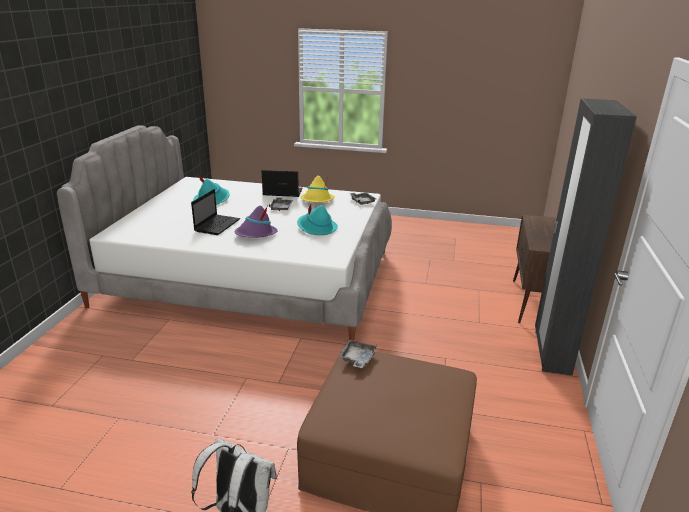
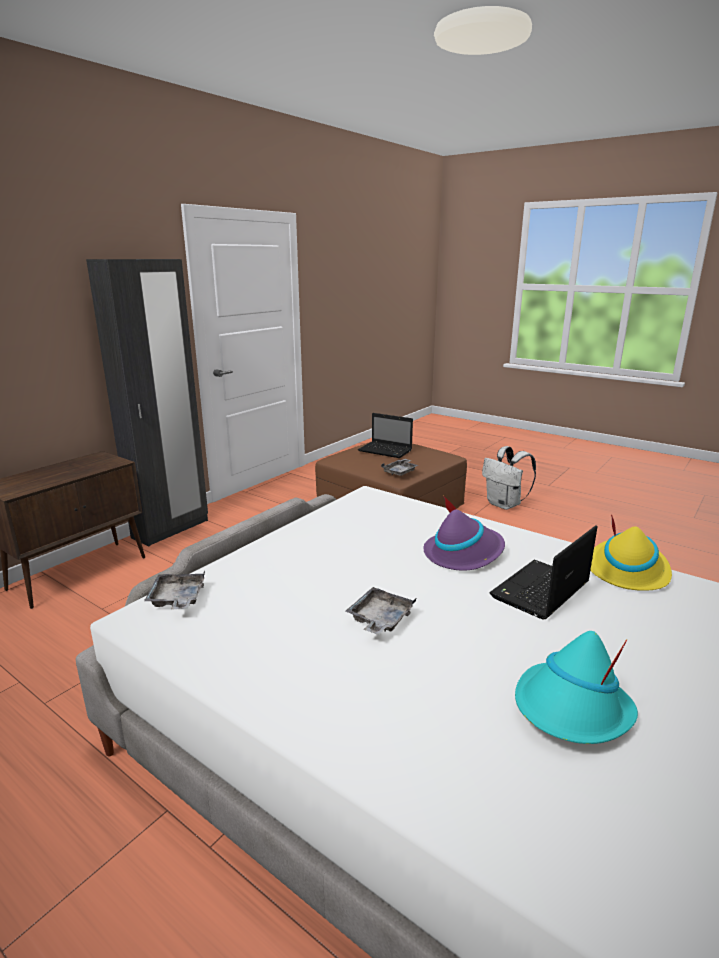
camera: 155 degrees left, 5 degrees down
(281, 192) = (338, 697): laptop -> laptop (386, 451)
(316, 228) = (348, 546): turquoise hat -> none
(317, 200) = (272, 627): yellow hat -> yellow hat (627, 570)

